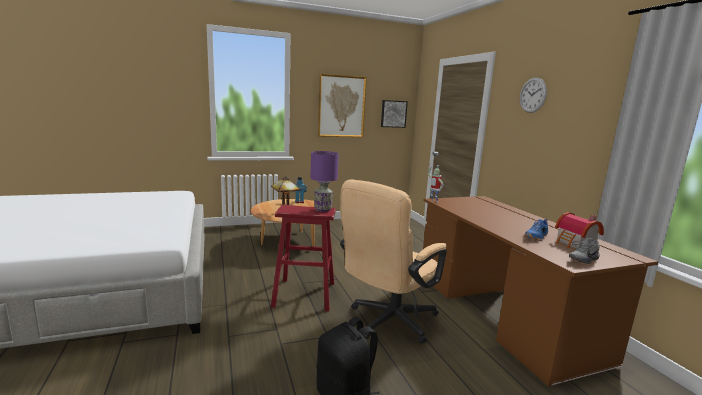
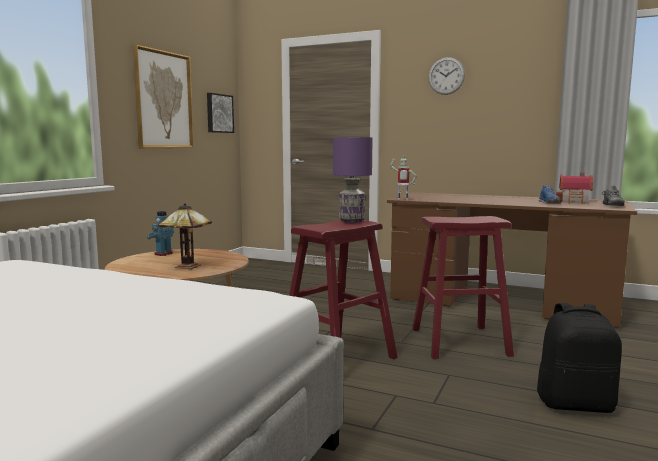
camera: 45 degrees left, 5 degrees down
(387, 322) = (459, 342): beige office chair -> red stool

